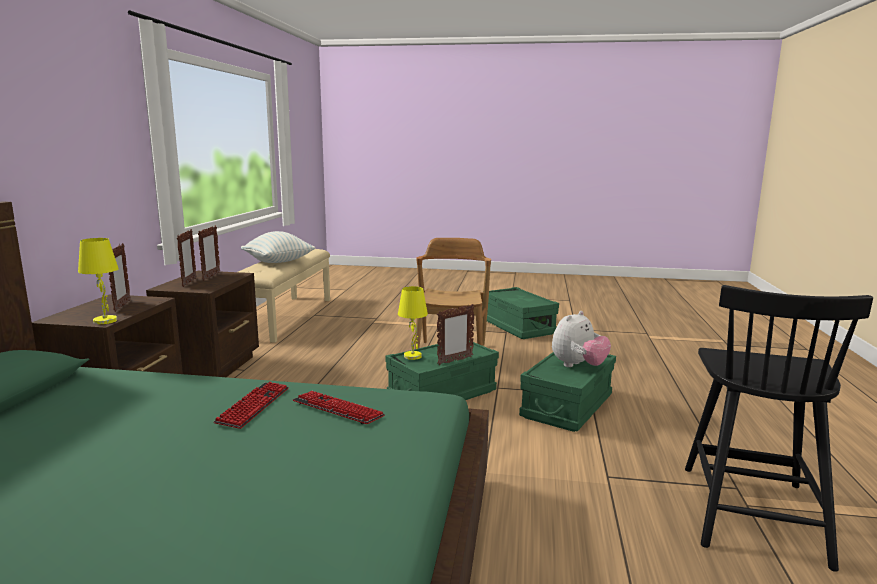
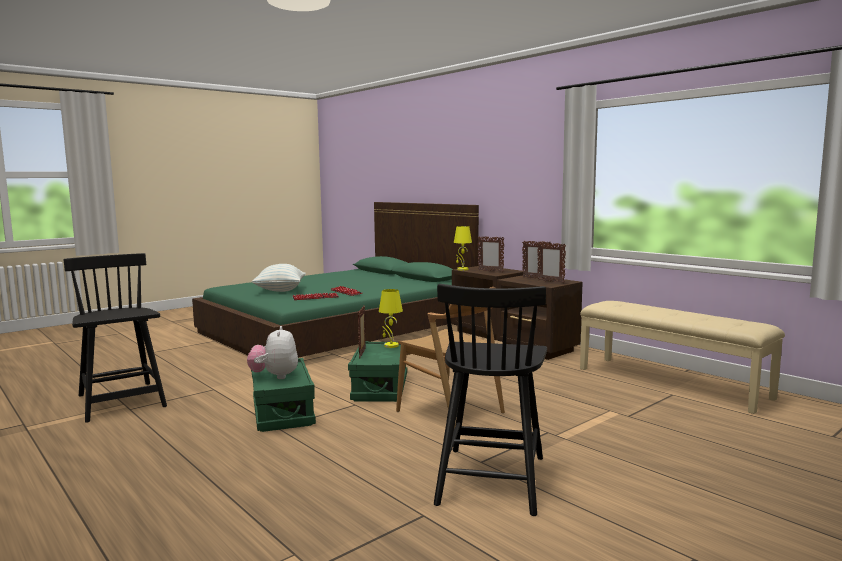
camera: 130 degrees right, 5 degrees down
(279, 262) = (659, 312): pillow -> pillow (280, 291)
(518, 327) = (491, 478): green storage box -> black chair

